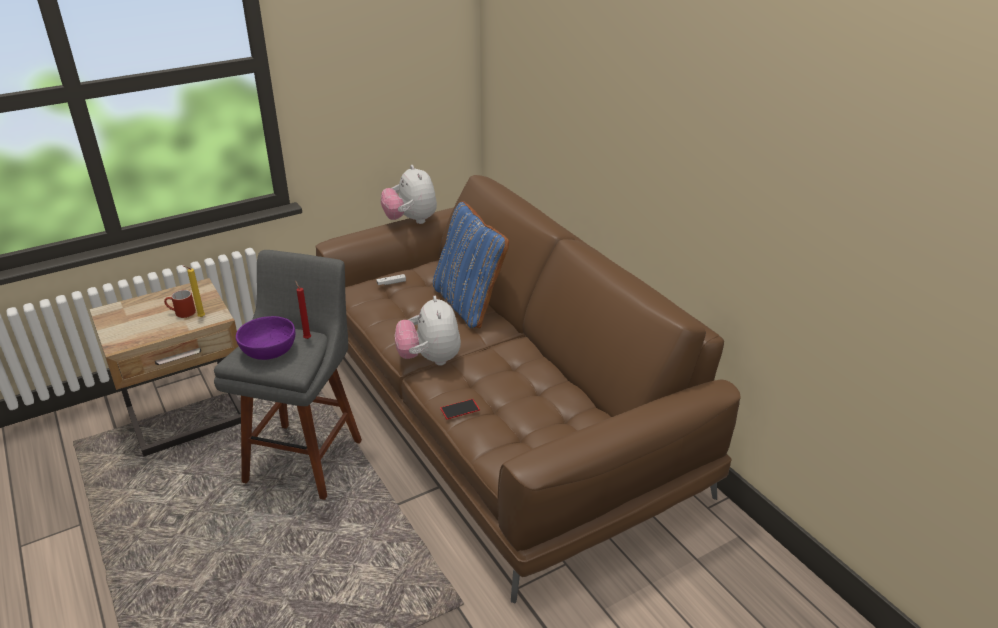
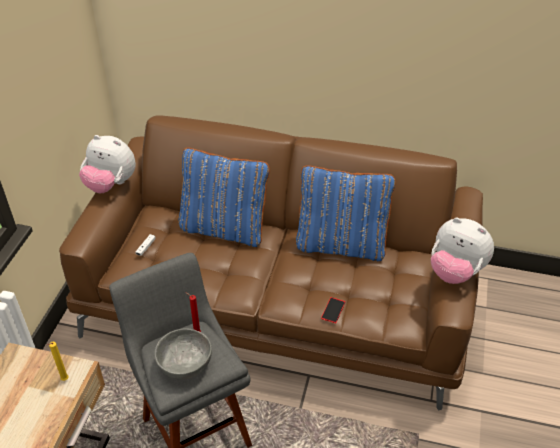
camera: 45 degrees left, 10 degrees up
(181, 313) = (40, 389): red mug -> none
(268, 350) = (184, 363): purple bowl -> grey bowl
(430, 359) = (261, 288): plush toy -> plush toy (455, 272)
(547, 369) = (341, 244): none -> blue pillow

